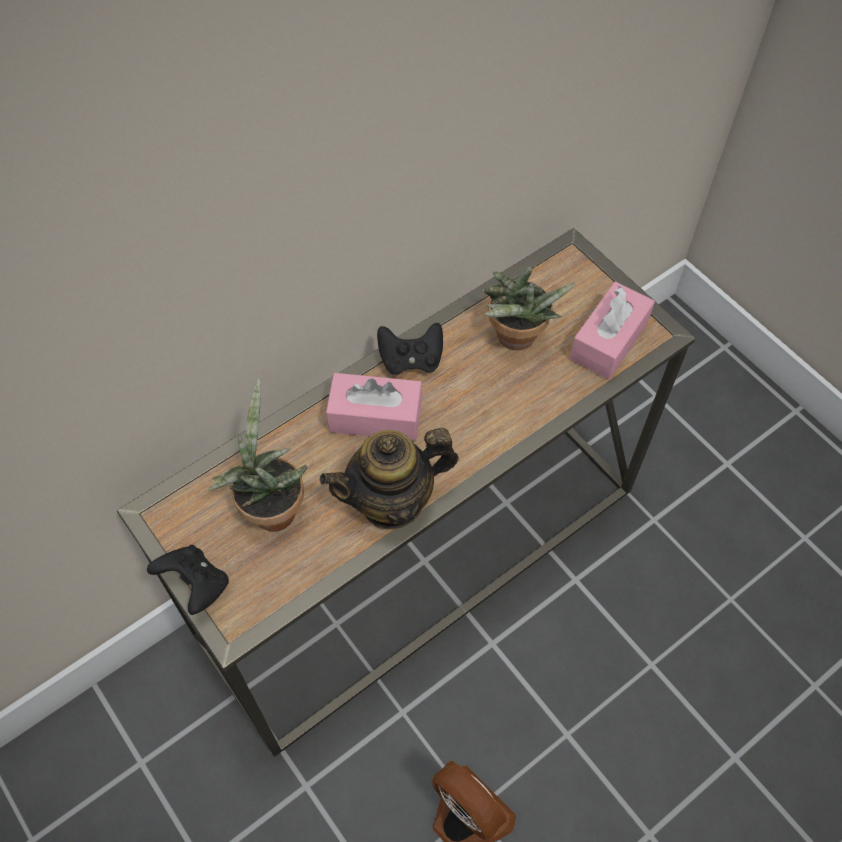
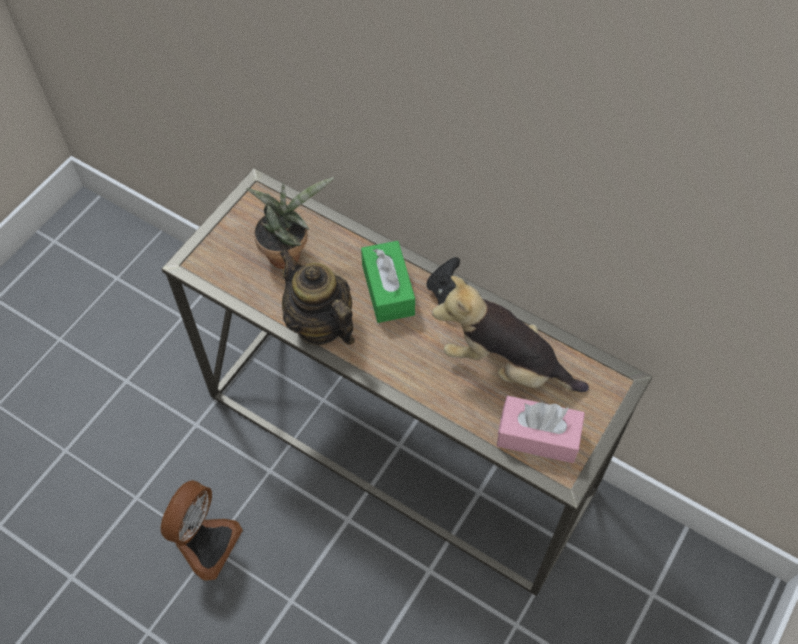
camera: 70 degrees right, 0 degrees up
(195, 585) = (214, 231): black game controller -> none
(375, 417) = (388, 290): pink tissue box -> green tissue box
(515, 341) = (504, 365): potted plant -> plush toy

